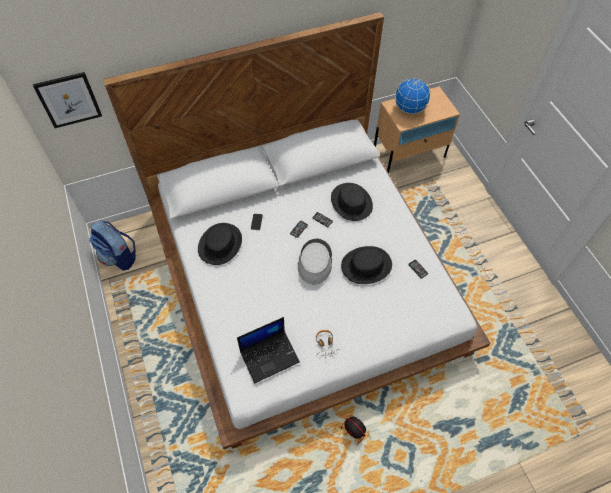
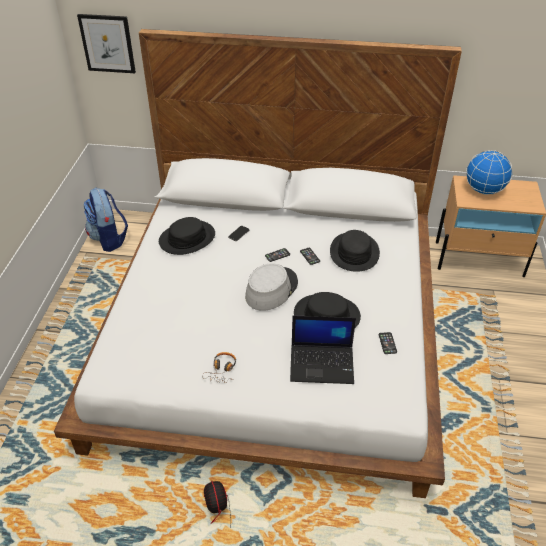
camera: 30 degrees right, 15 degrees down
(270, 355) = (154, 352): laptop -> laptop (322, 363)

